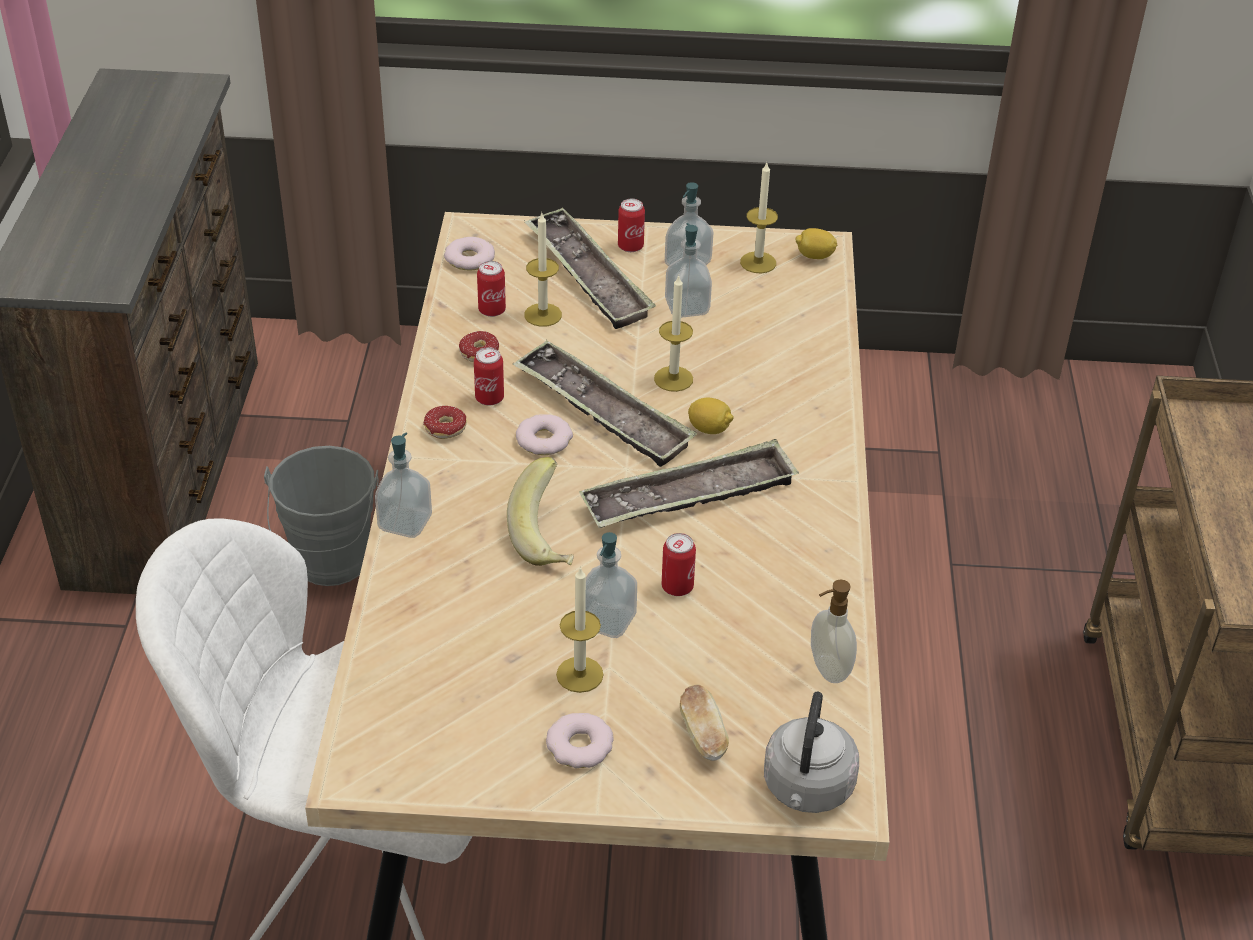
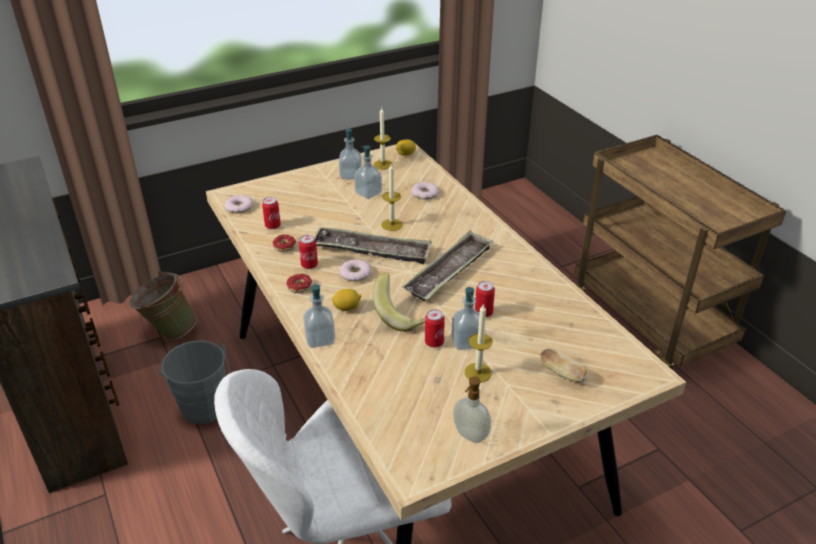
camera: 30 degrees left, 5 degrees down
(364, 416) = (168, 331): none -> green bucket
(543, 315) = (301, 219): candle -> none
(580, 746) = (511, 406): donut -> donut (425, 194)
(588, 276) = (307, 195): tray -> none
(630, 246) = (316, 177): can -> can (434, 342)
(709, 429) = (429, 239): lemon -> lemon (347, 308)
(807, 789) = (630, 376): grey kettle -> none
(827, 669) = (585, 319): soap dispenser -> soap dispenser (470, 435)

